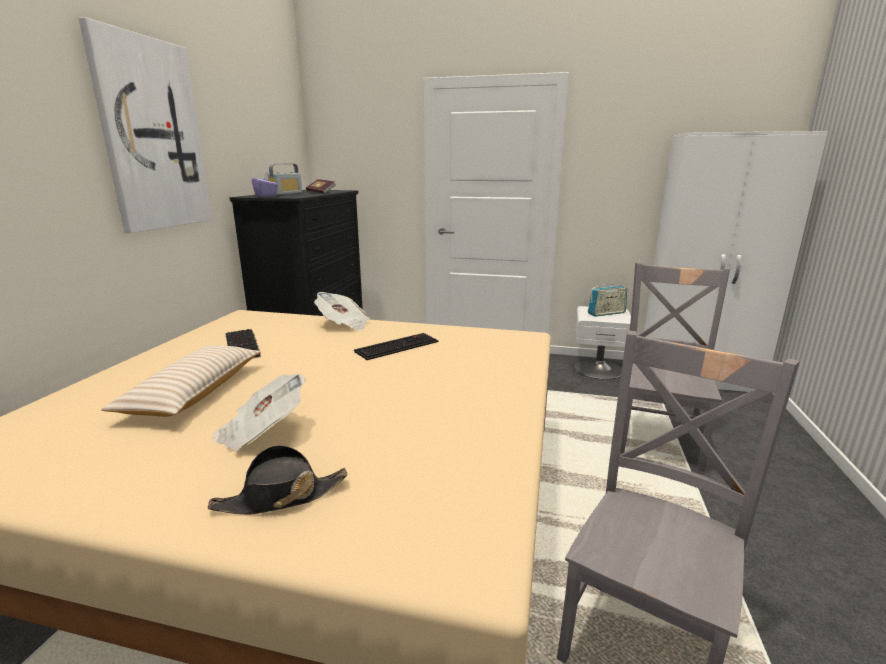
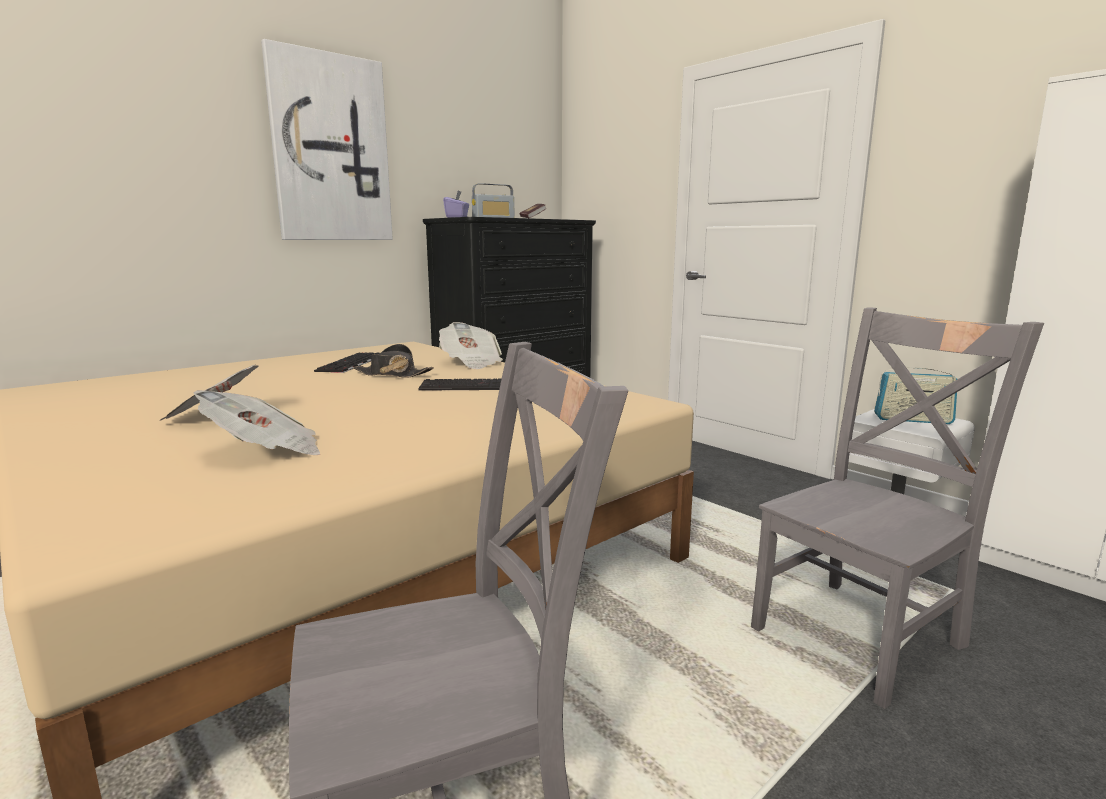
camera: 35 degrees right, 5 degrees down
(194, 393) = (240, 385): beige pillow -> none
(280, 497) = (118, 456): black hat -> black hat (393, 374)
(394, 448) = (266, 452): none -> newspaper

